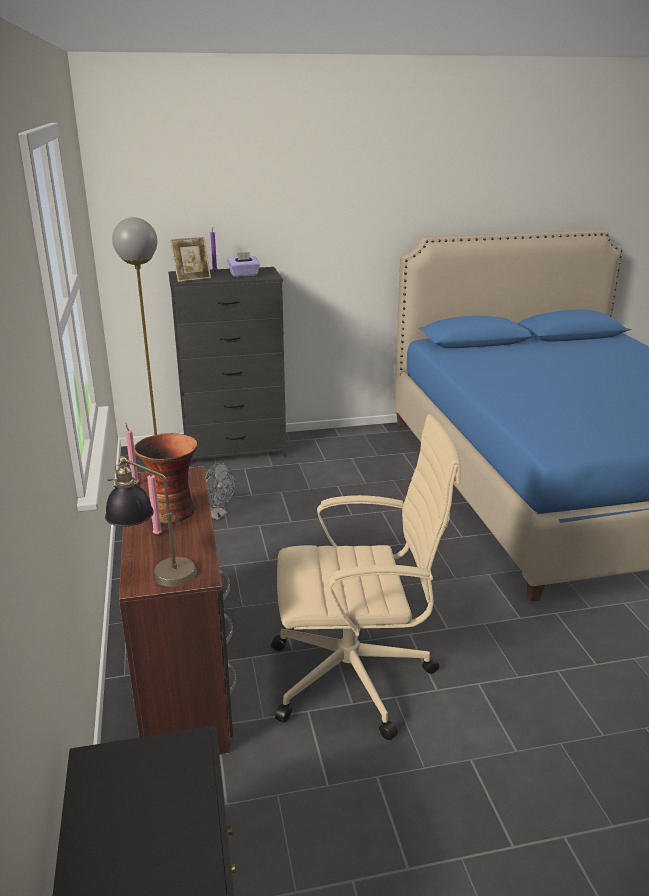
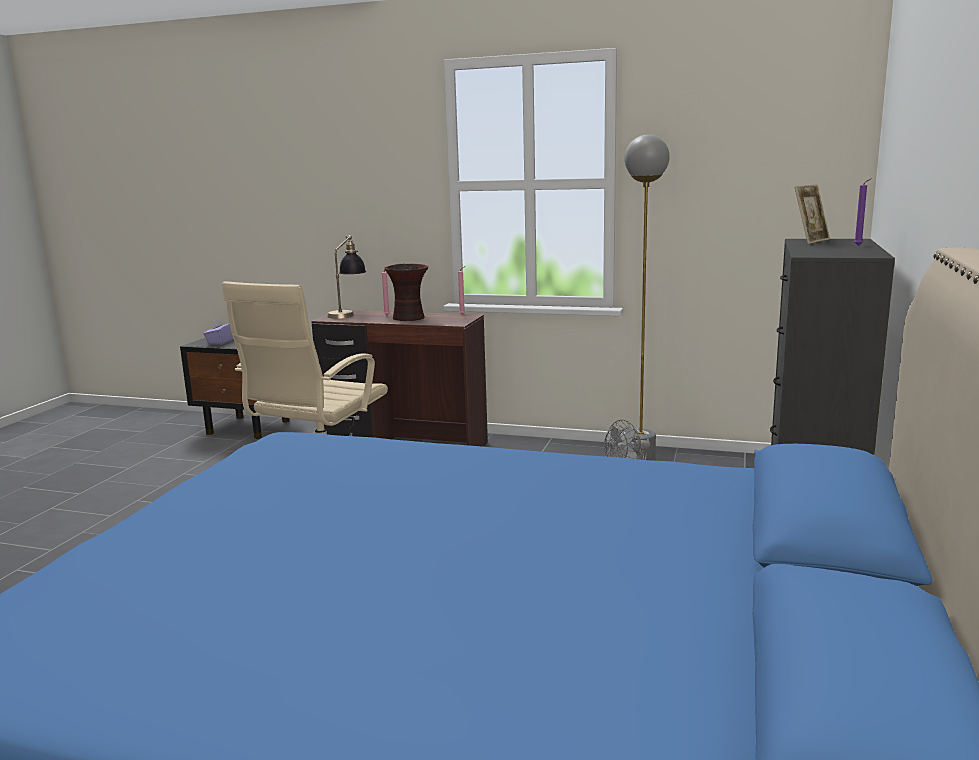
camera: 120 degrees right, 10 degrees down
(192, 279) = (810, 241): picture frame -> picture frame turned 135 degrees counterclockwise
(244, 275) = (825, 250): purple tissue box -> purple tissue box (220, 342)

